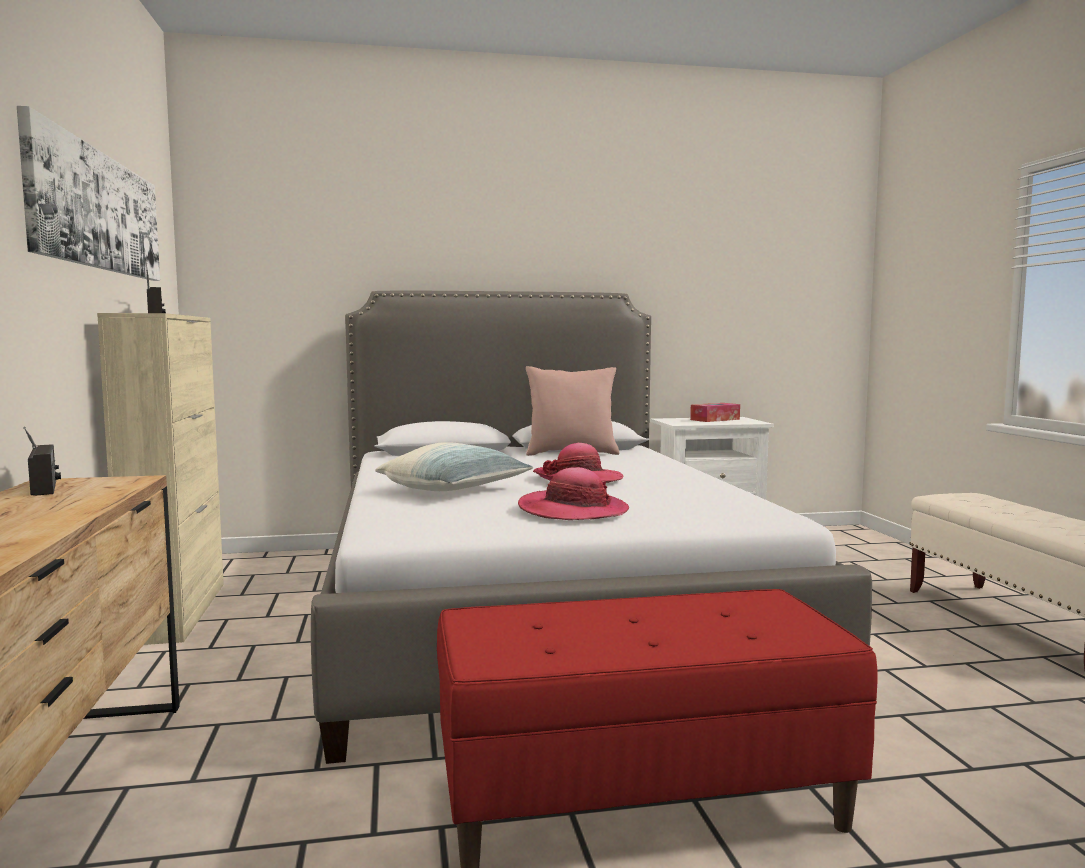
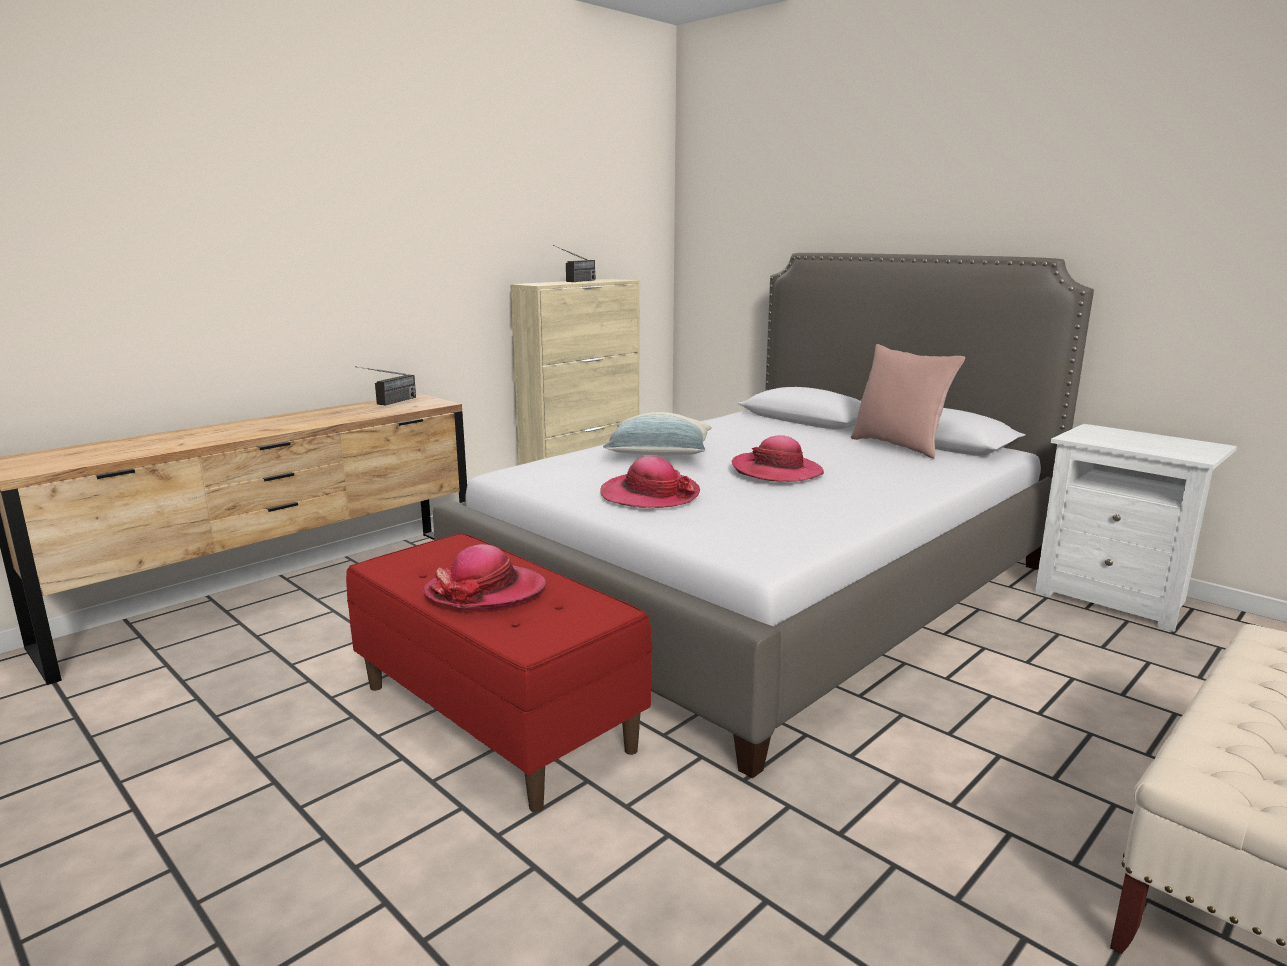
camera: 55 degrees right, 10 degrees up
(98, 211) = (530, 208): picture -> none
(656, 629) = (485, 591): none -> hat
(715, 419) = (1158, 441): tissue box -> none

